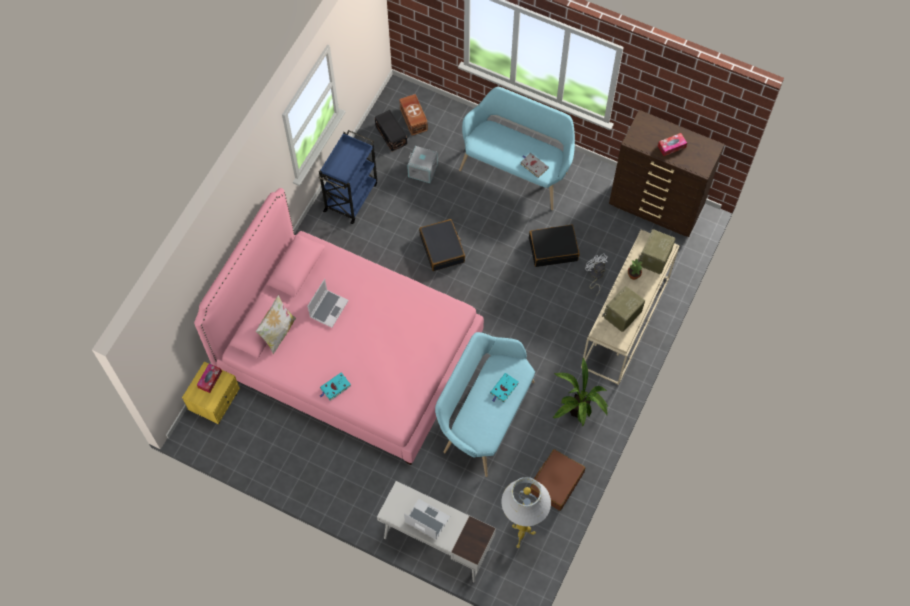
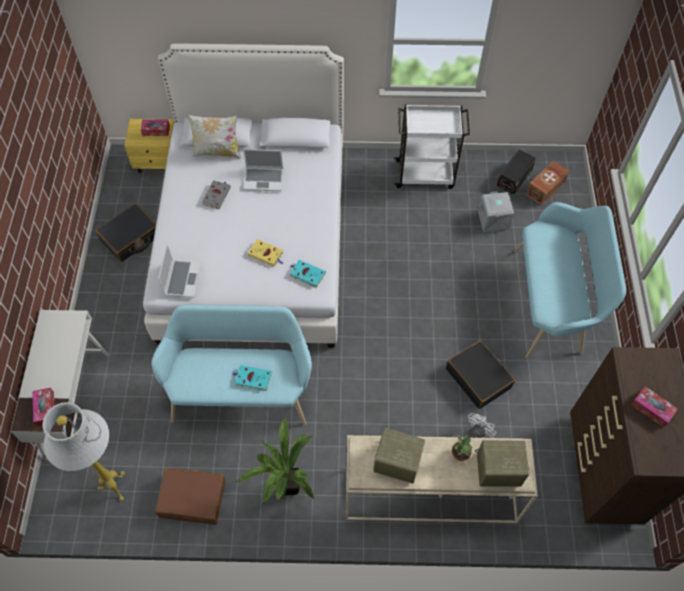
camera: 65 degrees right, 5 degrees down
(335, 387) = (178, 219): turquoise book -> turquoise book (306, 274)
(349, 355) = (254, 242): pink bed -> white bed
(351, 196) = (426, 174): blue cart -> white cart
(404, 335) = (266, 254): none -> yellow book
(426, 520) = (50, 357): laptop -> laptop (182, 279)
(442, 248) = (415, 273): black suitcase -> black suitcase (130, 238)
(470, 534) = (45, 409): none -> tissue box
(533, 166) = (548, 297): grey book -> grey book (216, 195)

